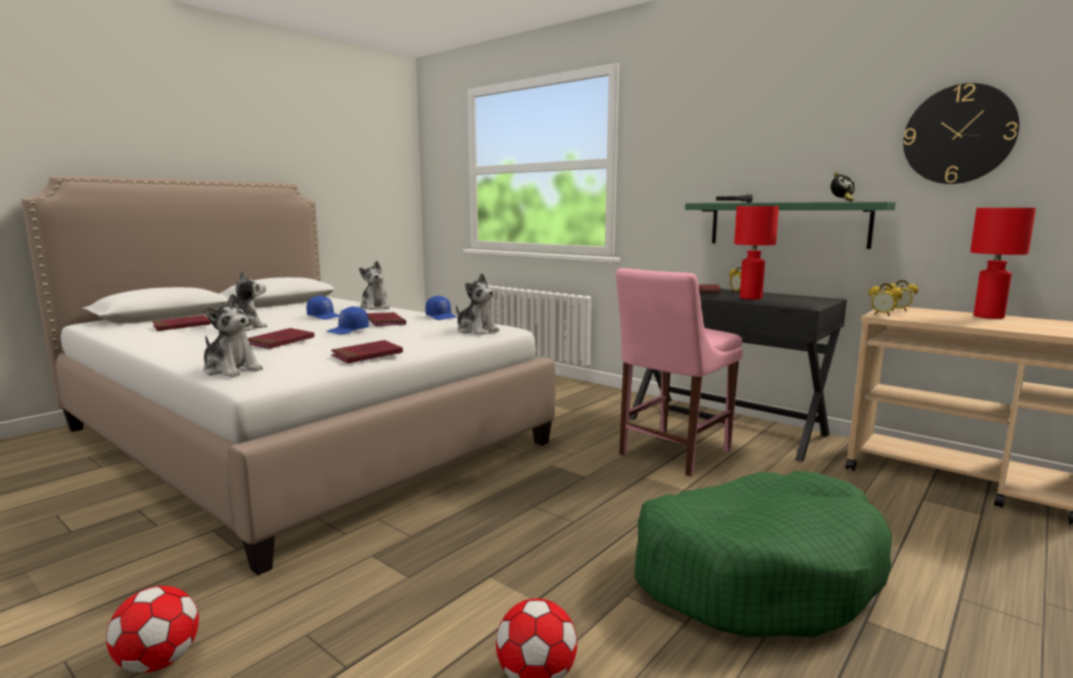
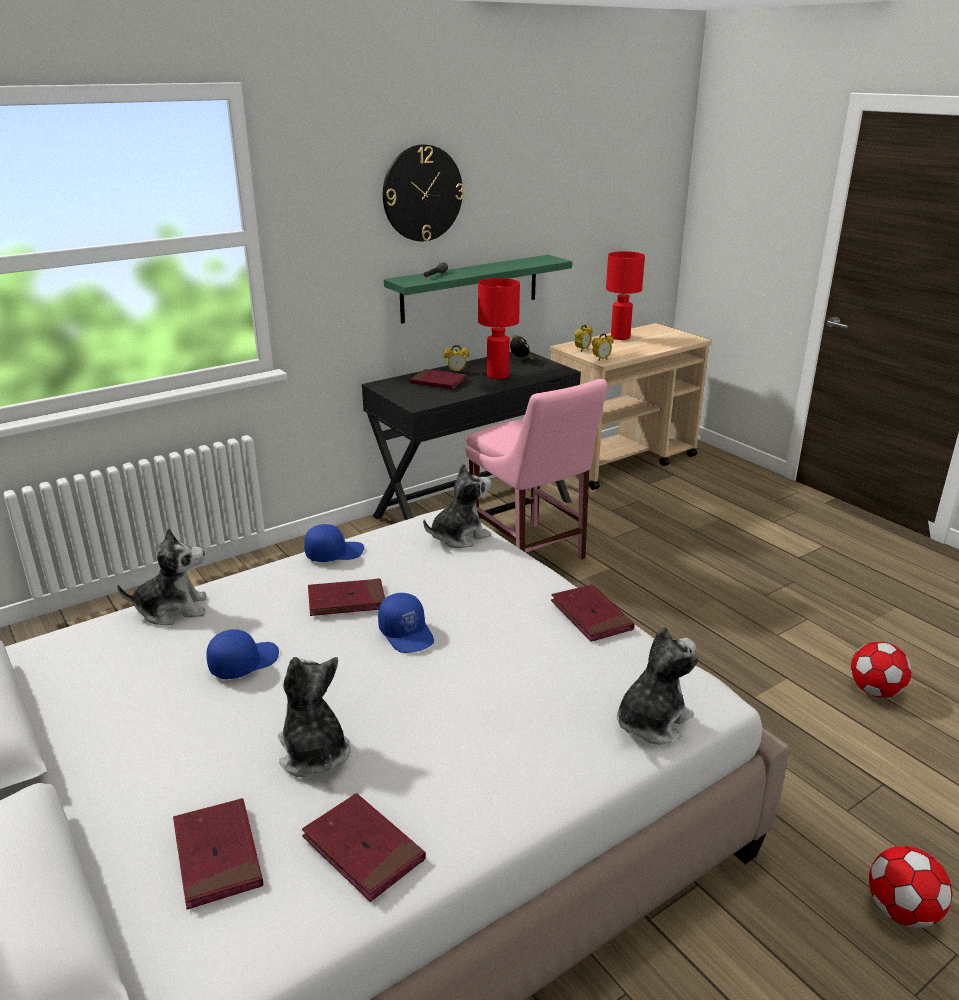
camera: 75 degrees left, 15 degrees up
(280, 342) = (493, 689): red book -> red book (363, 849)
(756, 574) = (748, 576): green dog bed -> none
(841, 201) = (527, 262): alarm clock -> alarm clock (521, 360)
(958, 134) = (581, 193): wall clock -> wall clock (422, 193)

